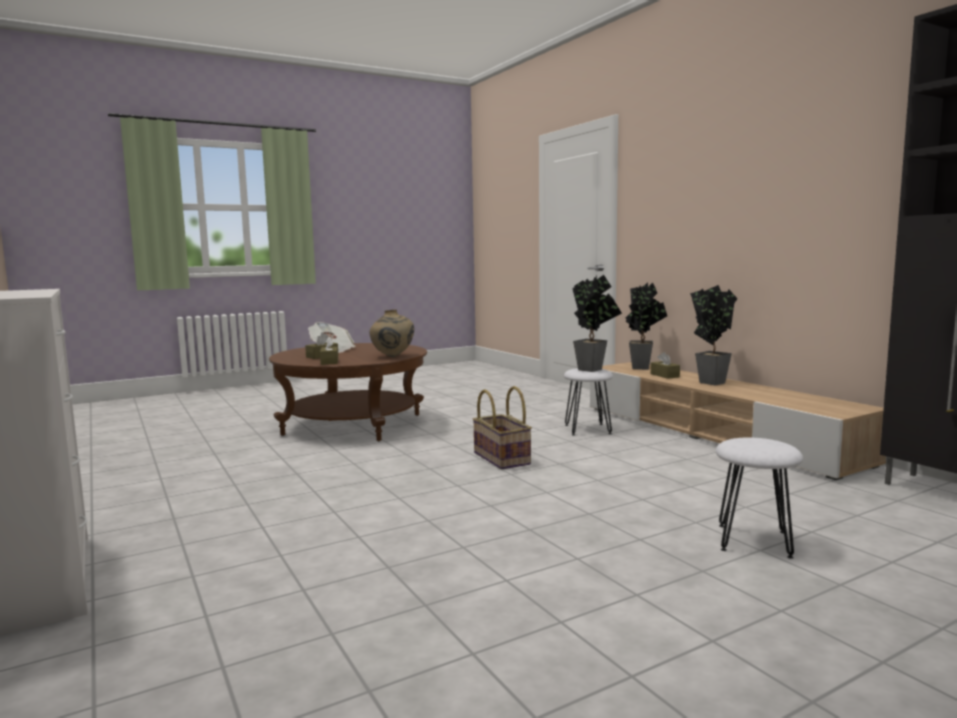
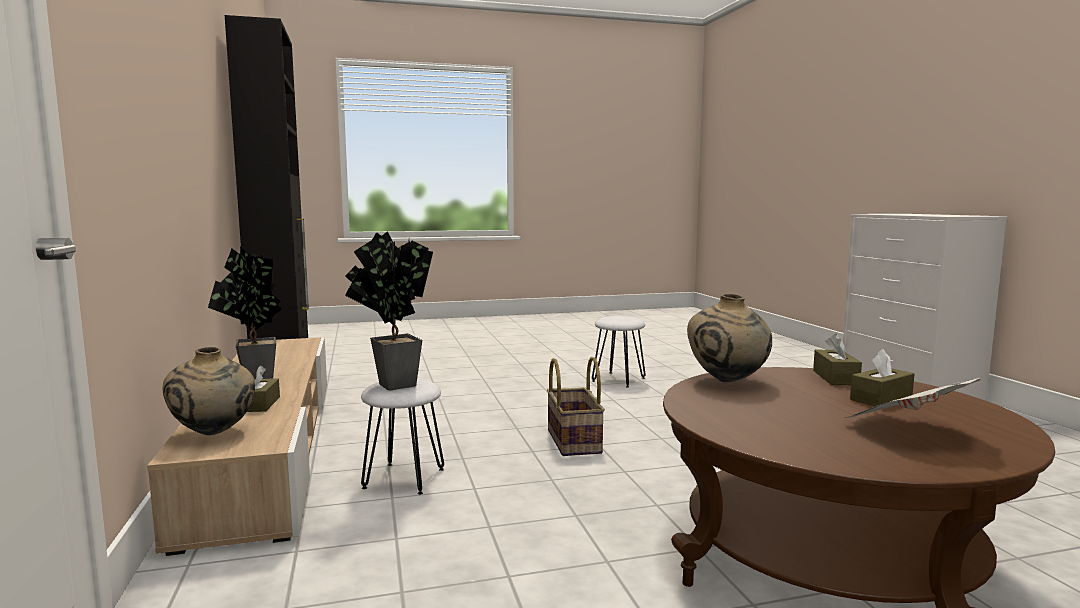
camera: 165 degrees left, 0 degrees up
(642, 367) = (214, 434): potted plant -> beige vase
(754, 541) = (469, 369): white stool -> white stool (619, 379)

